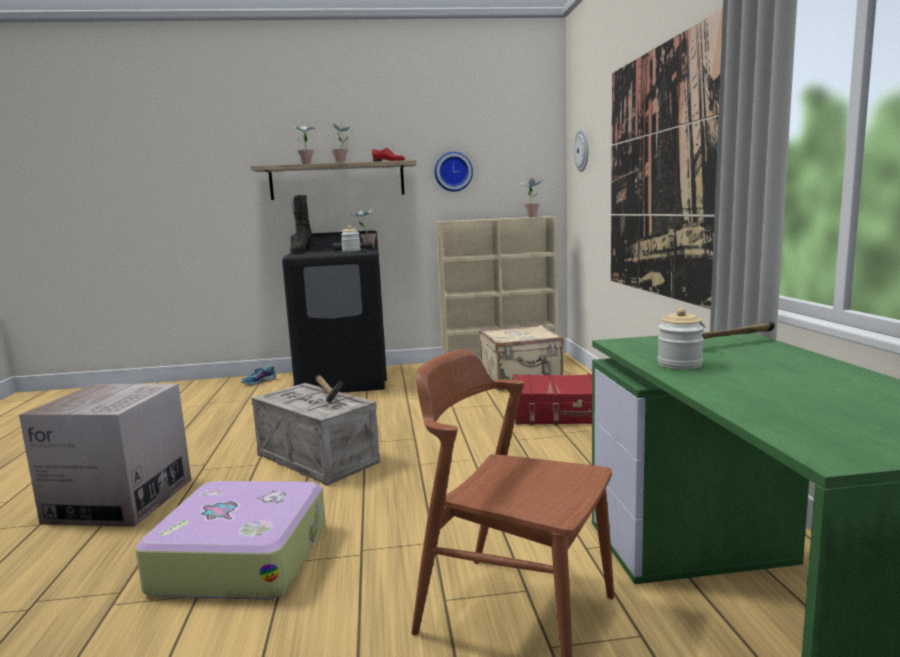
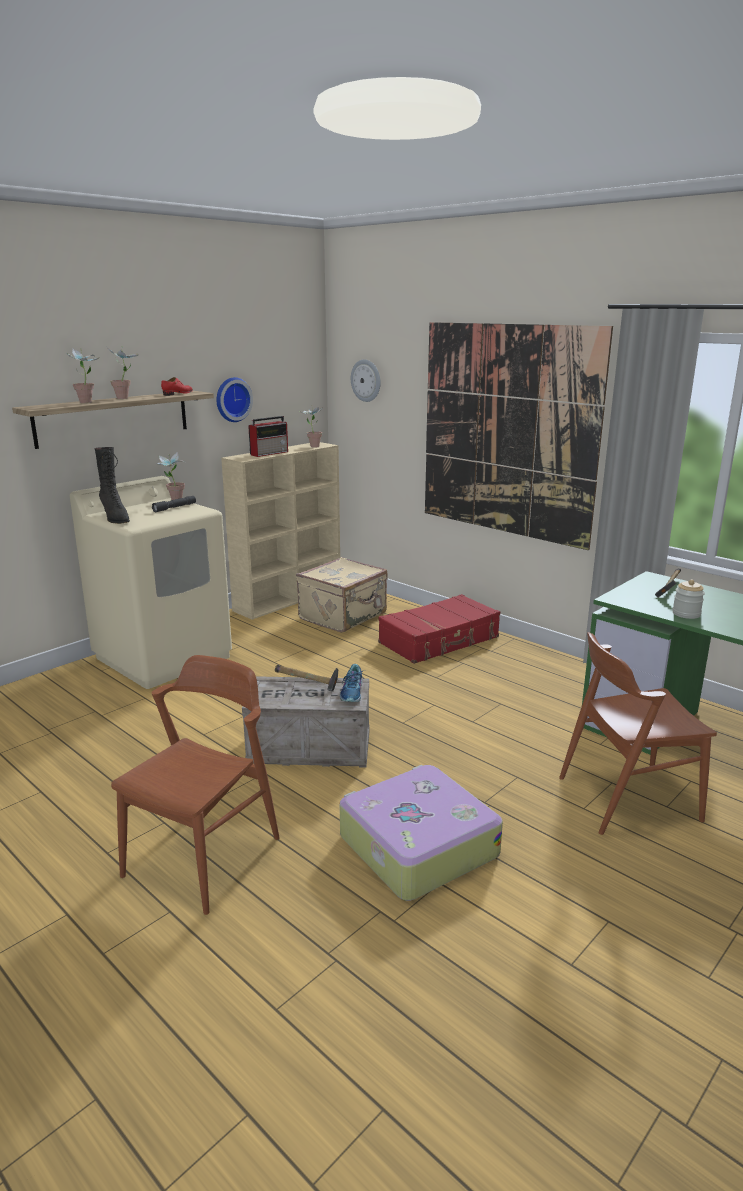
camera: 40 degrees left, 10 degrees up
(120, 500) = (203, 856): cardboard box -> brown chair
(259, 381) = (56, 684): shoe -> shoe (353, 692)
(344, 380) = (164, 657): black washing machine -> beige washing machine
(351, 251) = (186, 512): jar -> none
(479, 219) = (270, 453): none -> radio

